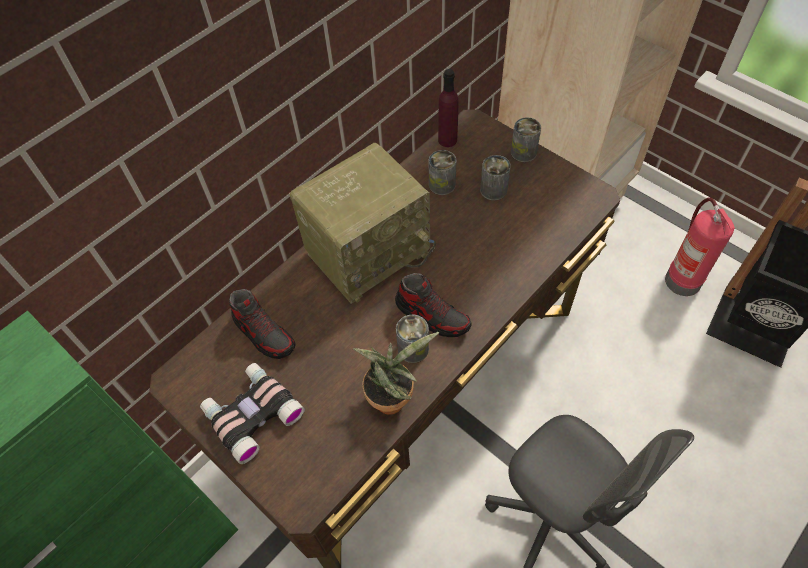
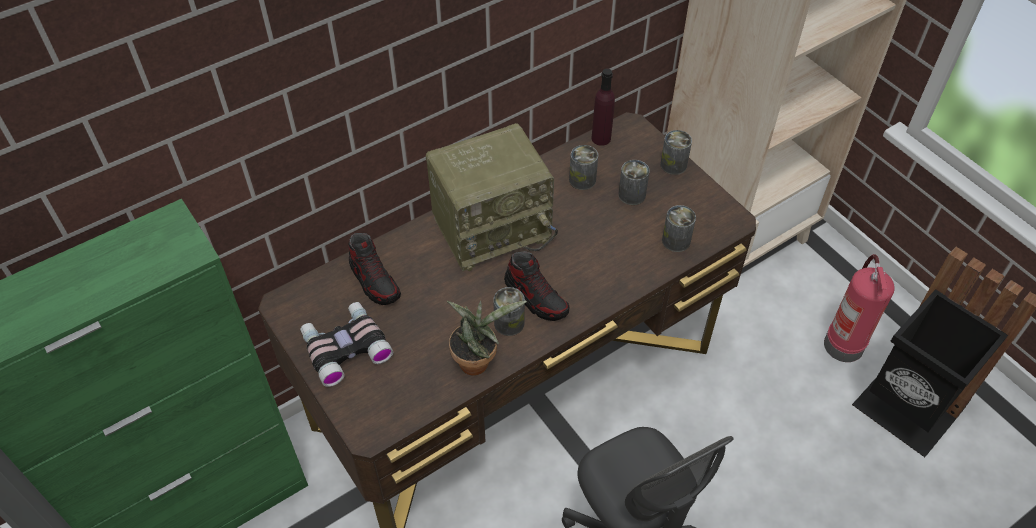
camera: 10 degrees right, 5 degrees down
(549, 227) = (676, 241): none -> can

